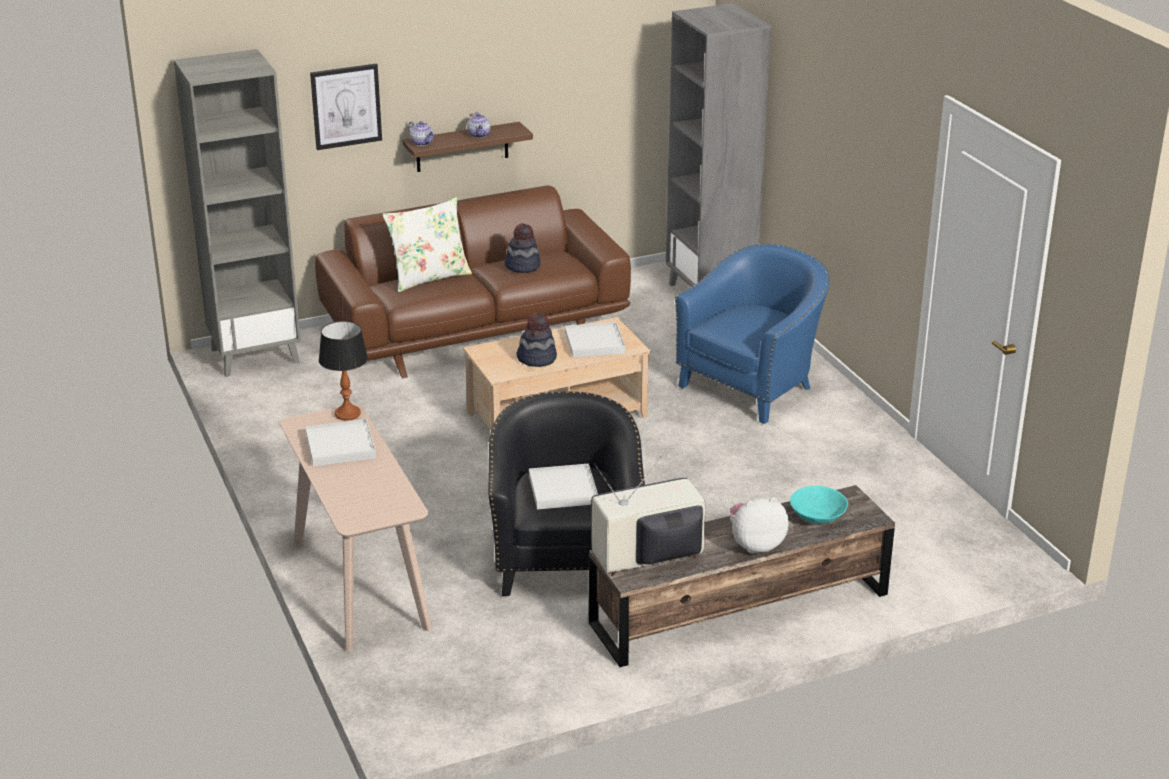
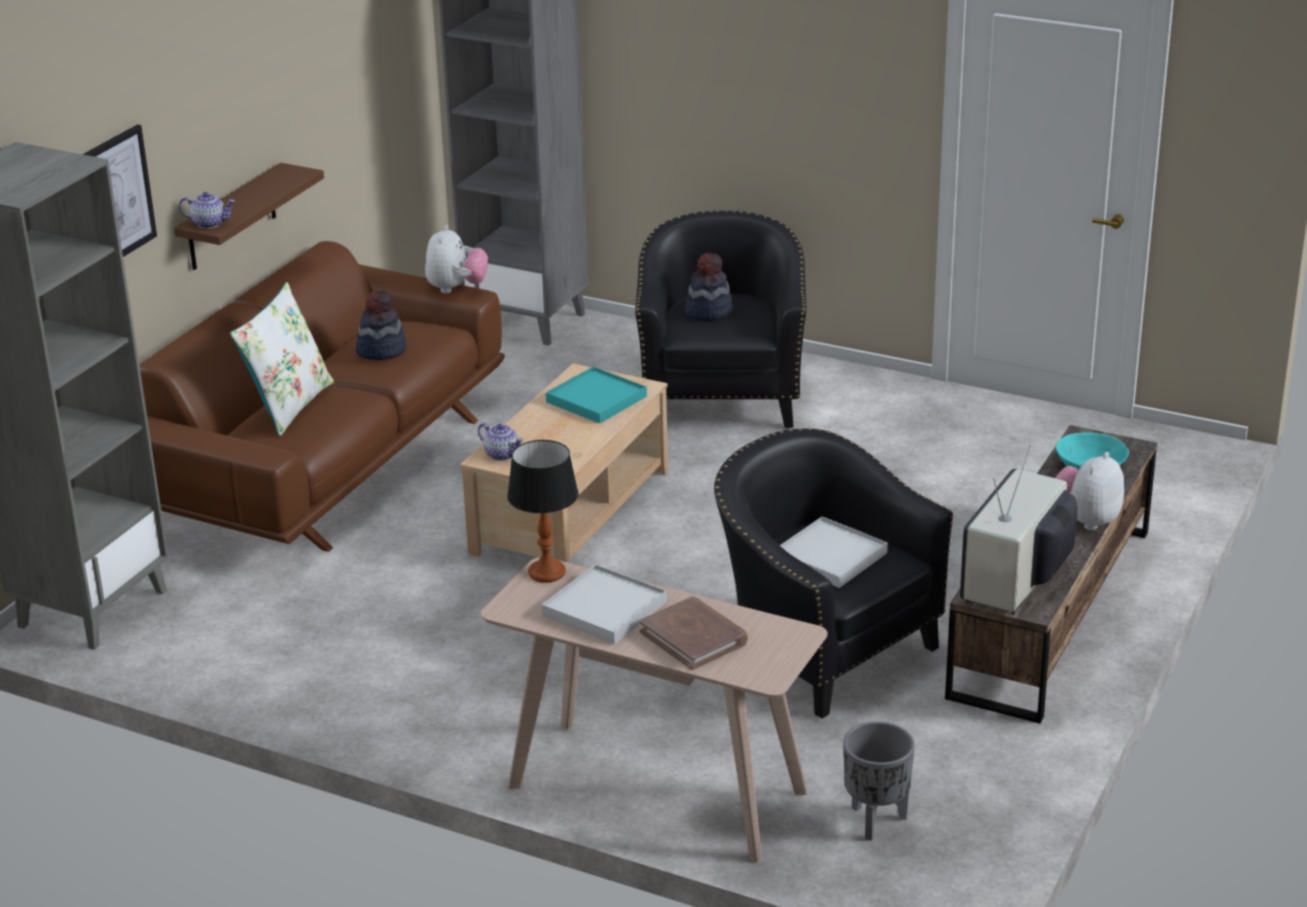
camera: 40 degrees left, 0 degrees up
(355, 483) = (694, 637): none -> brown book
(440, 666) = (876, 821): none -> grey planter
(479, 135) = (262, 192): teapot -> teapot (502, 454)
(537, 358) = (564, 441): hat -> hat (708, 311)
(594, 343) = (596, 399): white tray -> turquoise tray
(608, 244) = (456, 288): none -> plush toy
(753, 386) = (722, 396): blue armchair -> black armchair

